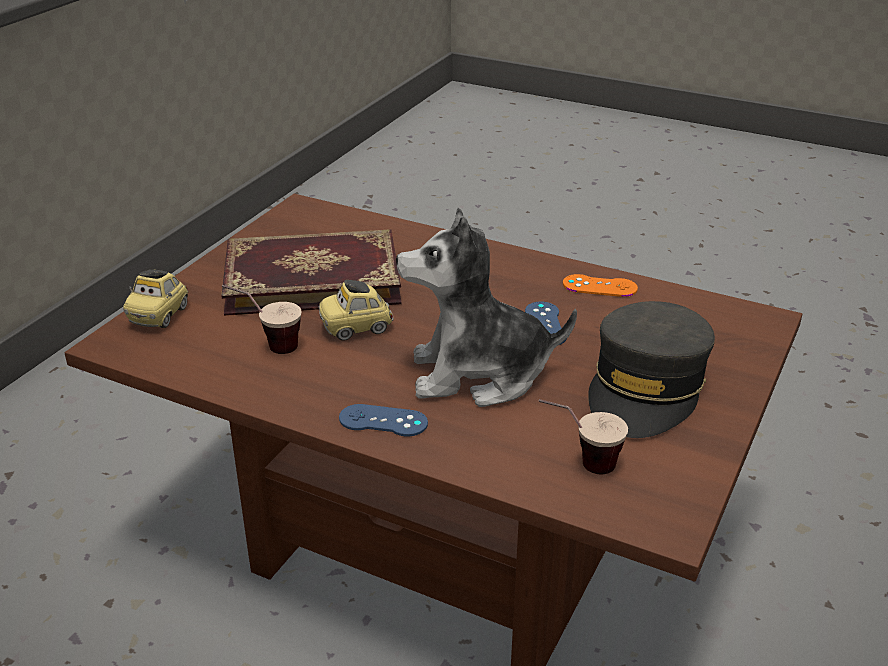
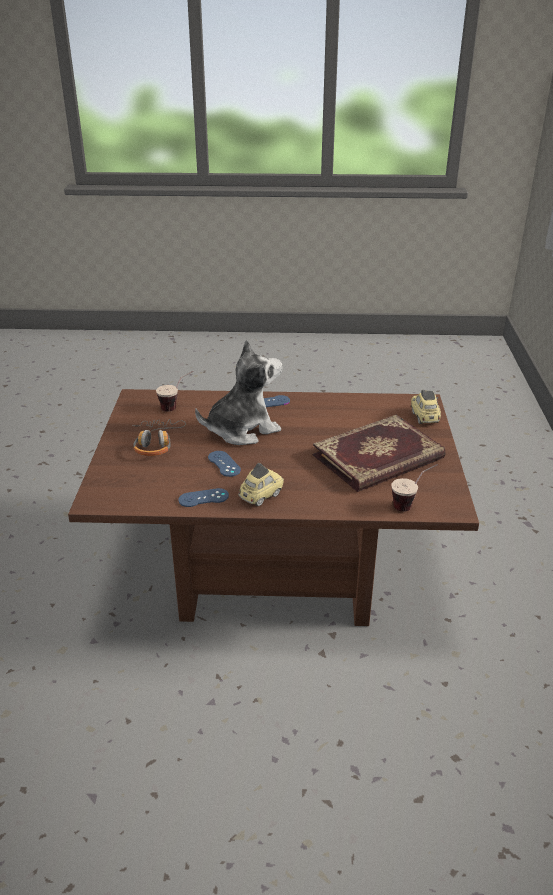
camera: 155 degrees right, 0 degrees up
(266, 346) = (354, 417): cup -> cup (411, 504)
(356, 328) = (322, 436): toy car -> toy car (261, 496)
(599, 286) = (203, 498): orange game controller -> blue game controller
(646, 388) = (156, 443): grey cap -> headphones

